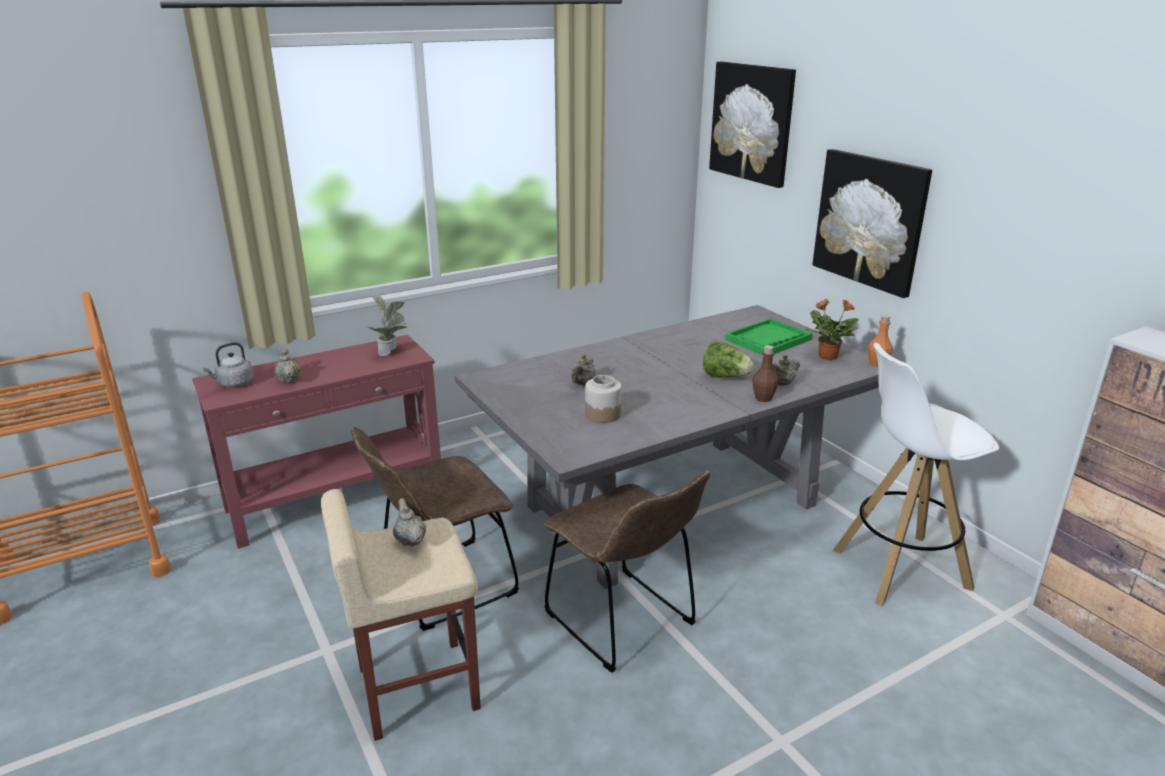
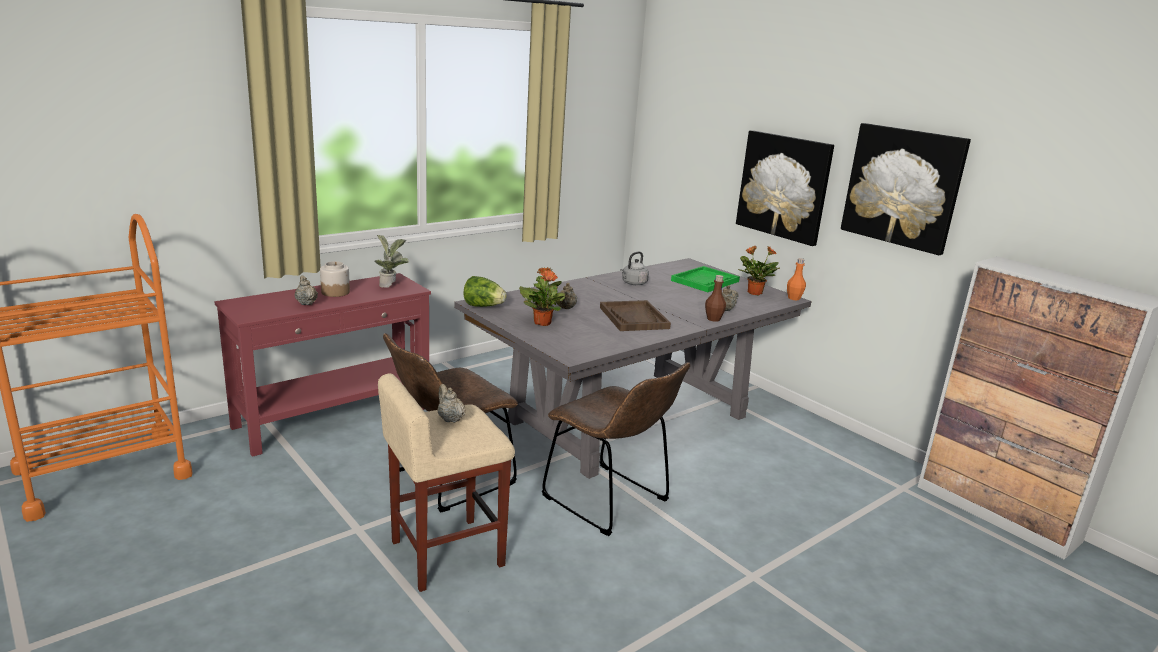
camera: 10 degrees left, 5 degrees down
(234, 384) = (256, 305): grey kettle -> grey kettle (633, 283)
(548, 406) = (542, 323): none -> potted plant
(603, 414) = (589, 328): jar -> jar (335, 292)
(662, 398) = (634, 318): none -> brown tray
(725, 377) = (679, 305): lettuce -> lettuce (483, 306)
(752, 123) = (683, 110): picture -> picture (903, 187)
(899, 569) = (818, 459): white stool -> none

